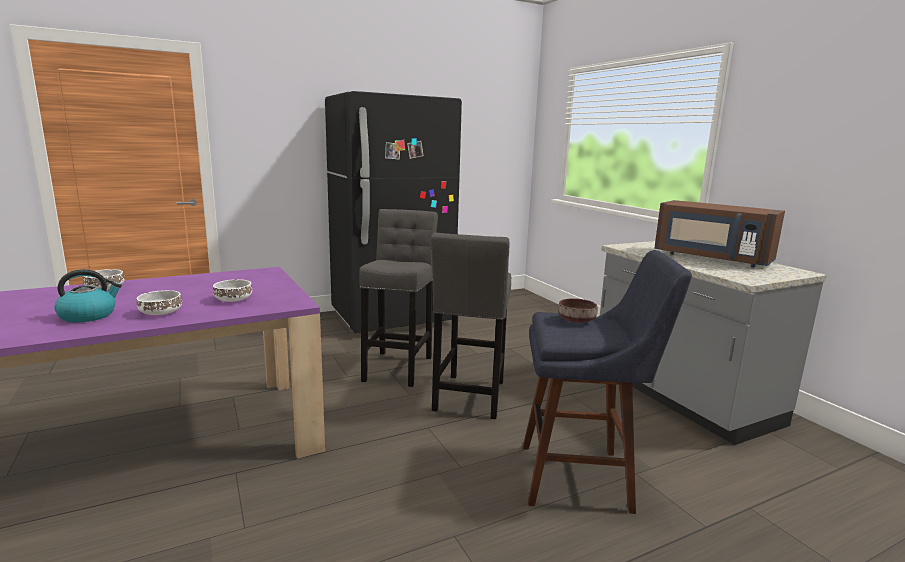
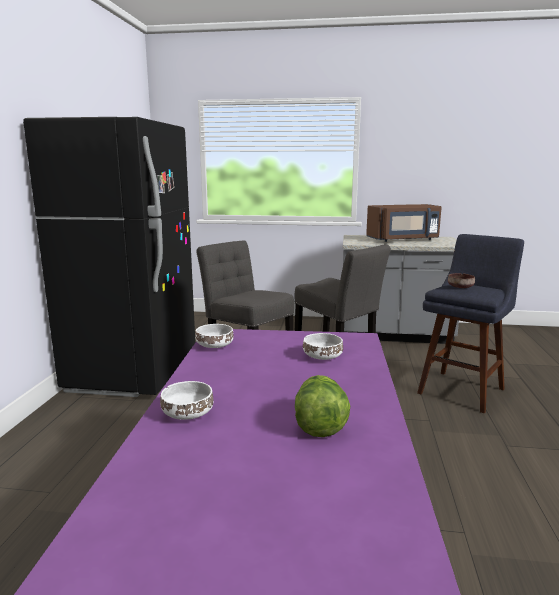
camera: 55 degrees left, 0 degrees up
(89, 315) = (319, 425): kettle -> lettuce
(161, 313) = (343, 388): white bowl -> white bowl (215, 345)

